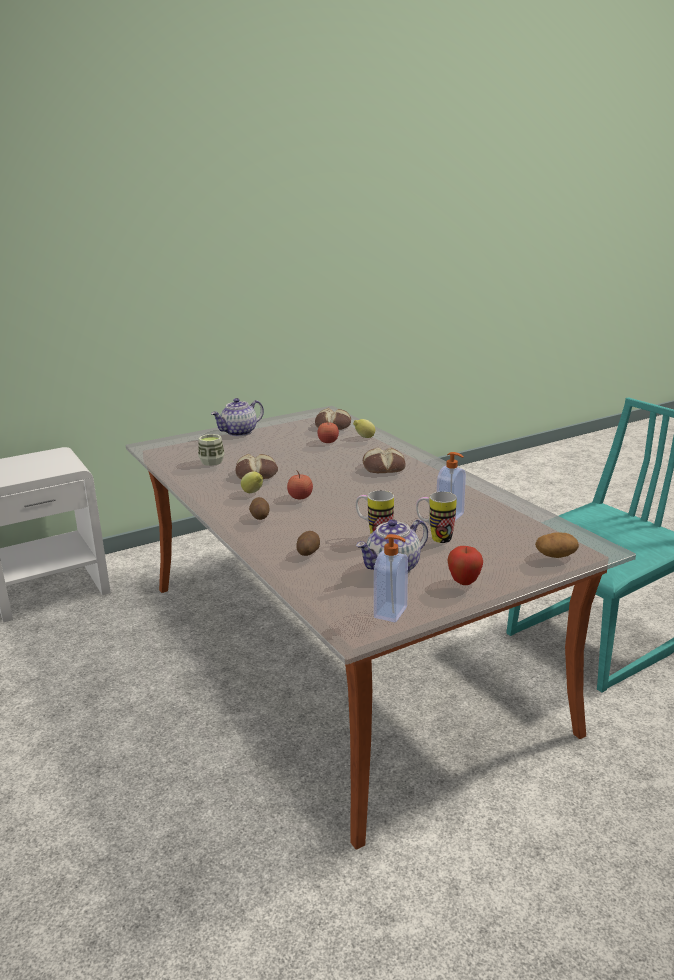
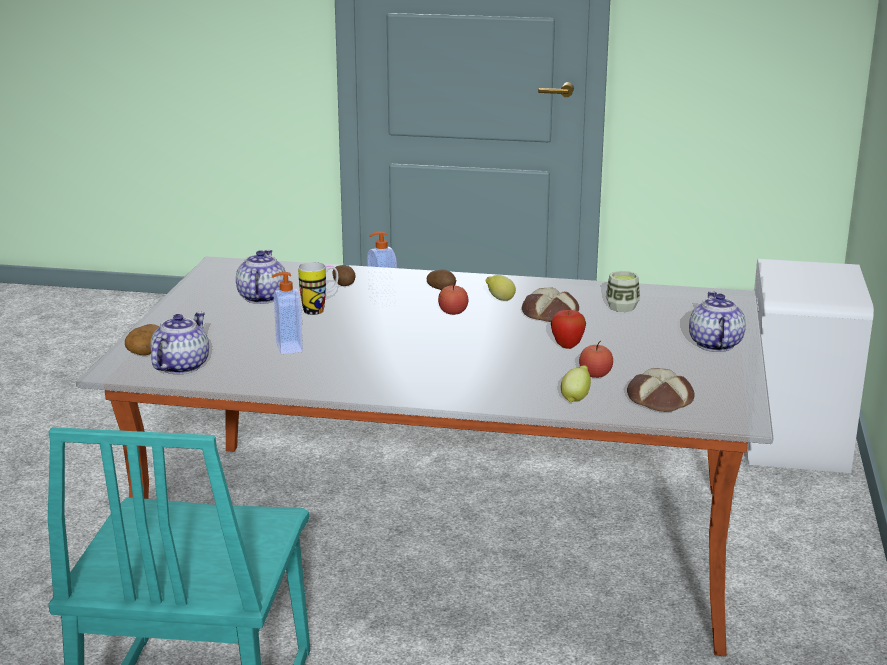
camera: 130 degrees right, 0 degrees up
(383, 468) = (455, 368): bread -> none
(392, 613) = (215, 278): soap dispenser -> soap dispenser (381, 302)
(435, 538) = (269, 326): mug -> none
(464, 582) = (194, 308): apple -> apple (567, 346)
(544, 532) = (181, 366): none -> teapot

